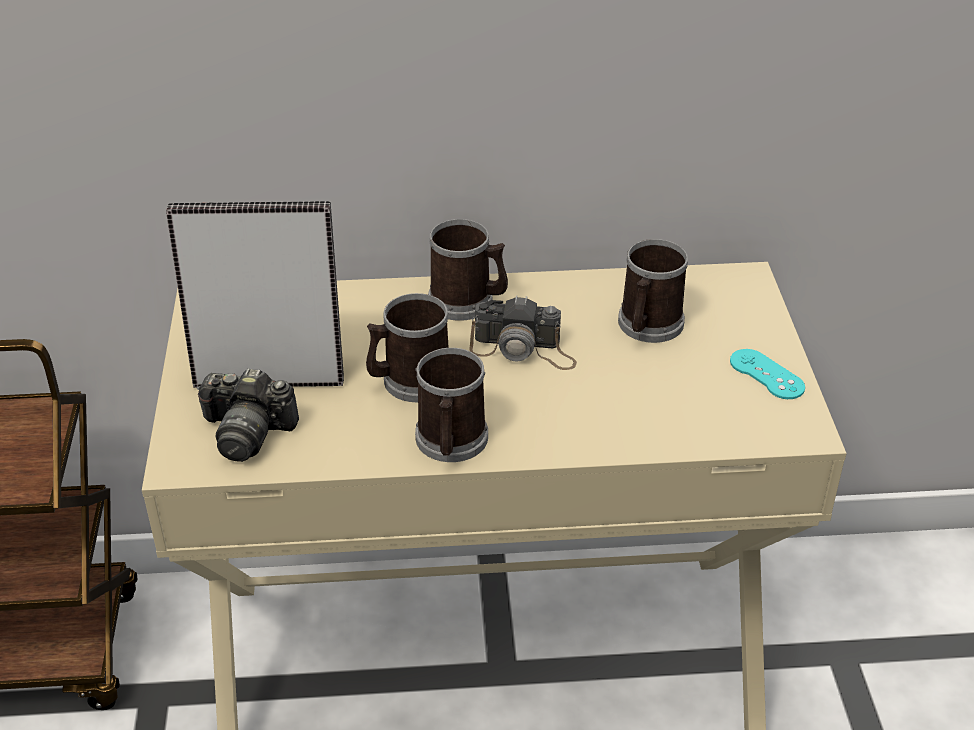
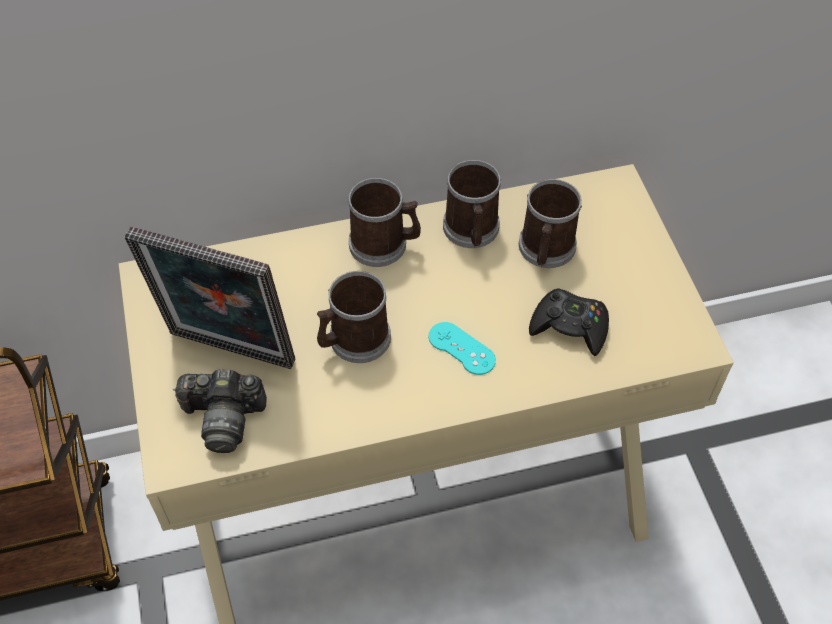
camera: 10 degrees left, 15 degrees up
(270, 377) = (228, 353): picture frame -> picture frame turned 150 degrees counterclockwise
(451, 443) = (404, 402): mug -> mug (471, 231)
(523, 350) = (444, 291): camera -> none
(659, 397) = (570, 327): none -> black game controller
(766, 374) = (654, 289): turquoise game controller -> turquoise game controller (461, 348)

